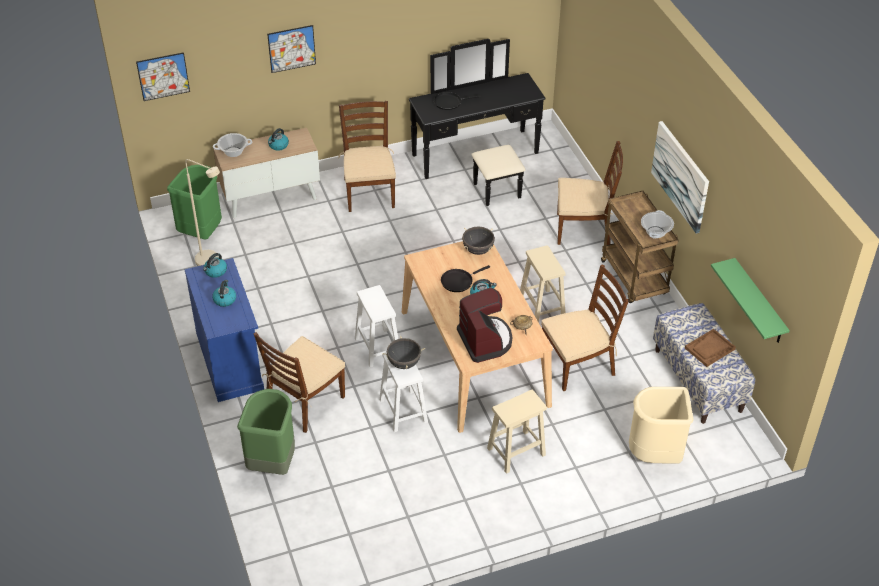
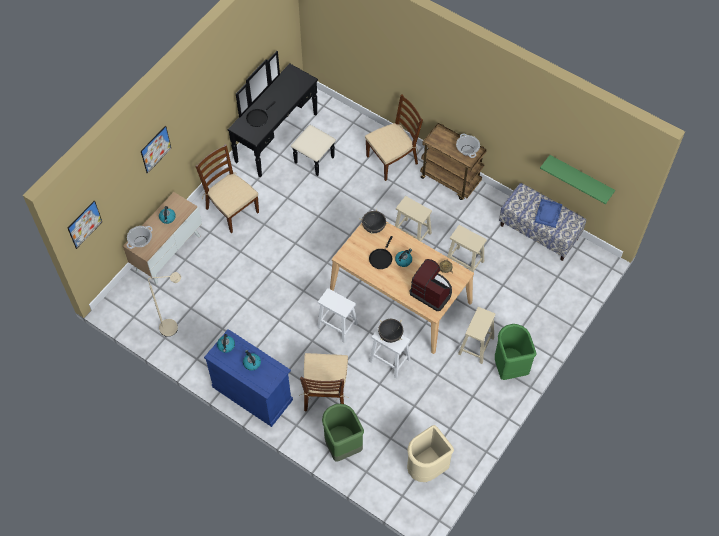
camera: 35 degrees left, 15 degrees up
(201, 232) = (144, 308): green trash can -> green trash can (509, 367)
(578, 364) = (465, 263): brown chair -> beige stool
(655, 455) = (553, 298): beige trash can -> beige trash can (427, 468)
(680, 176) = (478, 111): picture -> none
(709, 349) = (548, 214): brown tray -> blue tray

